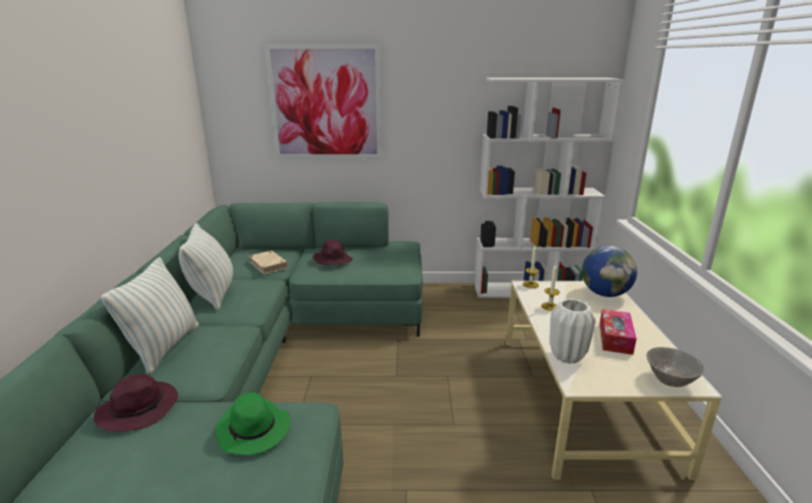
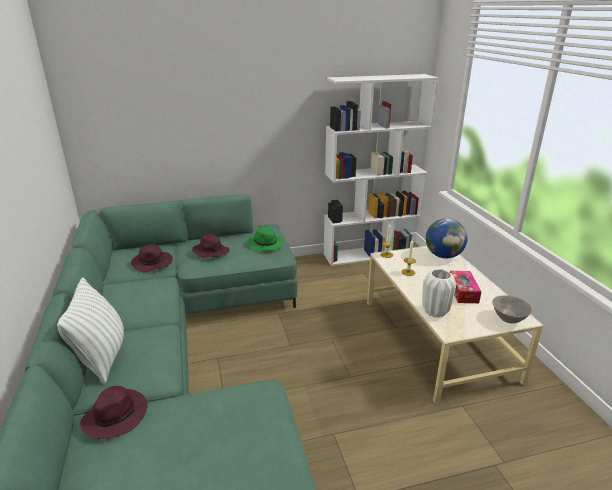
camera: 15 degrees left, 5 degrees up
(213, 294) = (117, 300): pillow -> none
(254, 430) = (226, 413): green hat -> green hat (266, 245)
(268, 264) = (153, 263): beige book -> purple hat
(325, 103) = (183, 106): picture -> none

